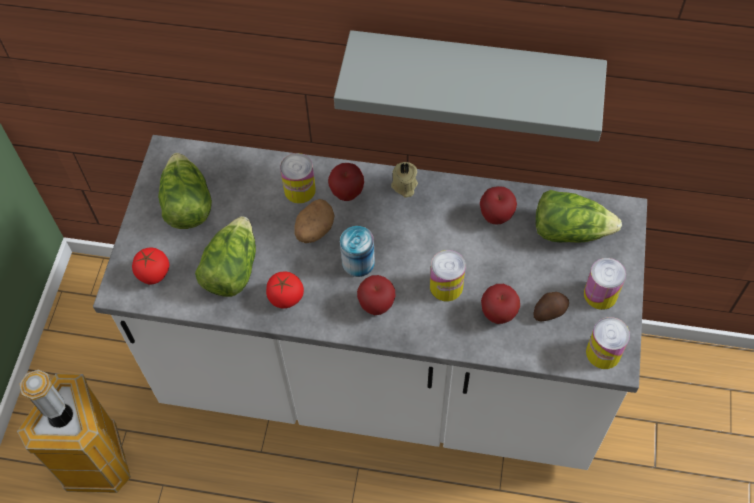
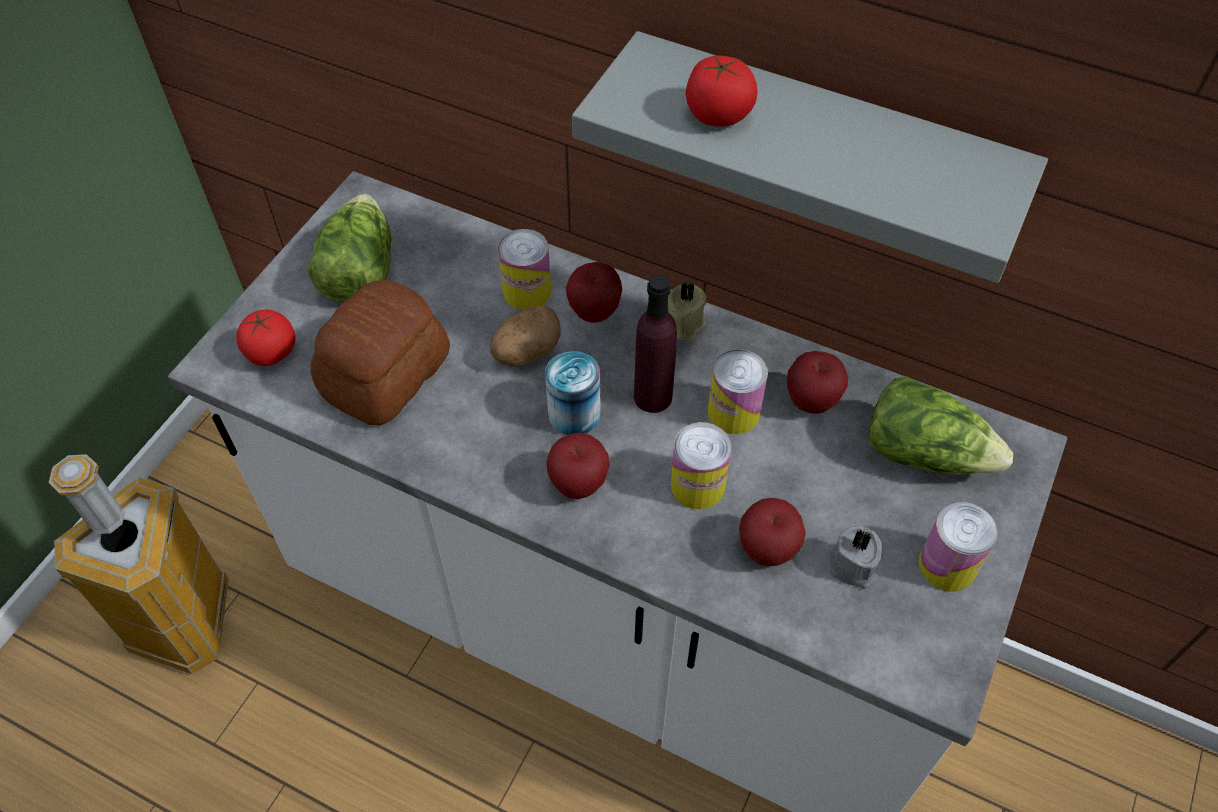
camera: 15 degrees right, 5 degrees down
(231, 269) = (383, 375): lettuce -> bread
(286, 297) = (446, 436): tomato -> tomato (718, 114)
(401, 238) = (653, 397): none -> purple bottle
(549, 311) = (853, 568): potato -> grey candle
(603, 353) = (925, 662): can -> can (733, 412)

